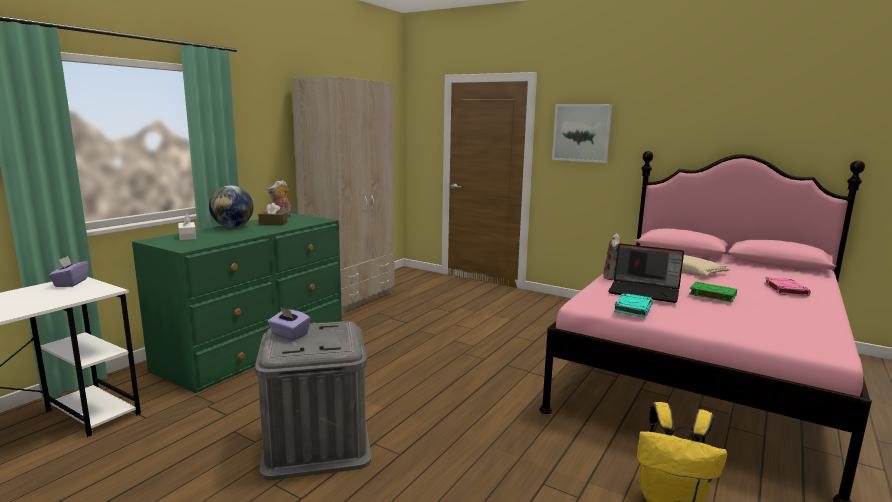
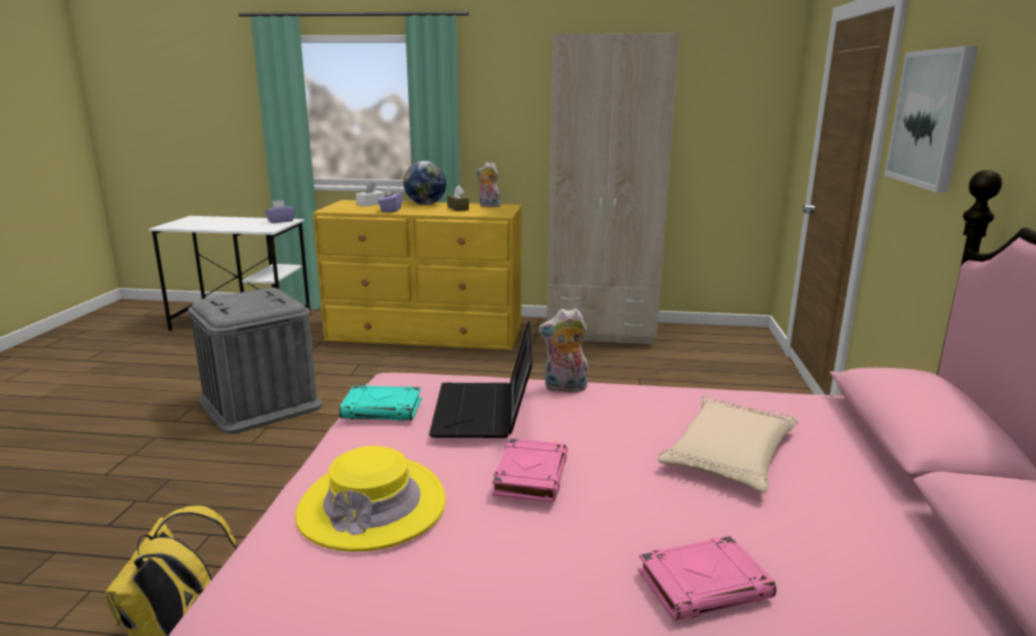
camera: 65 degrees right, 5 degrees up
(256, 347) = (426, 332): green dresser -> yellow dresser
(289, 335) = (251, 294): purple tissue box -> purple tissue box (390, 210)
(712, 295) = (530, 475): green book -> pink book
(741, 322) = (372, 506): none -> yellow hat

